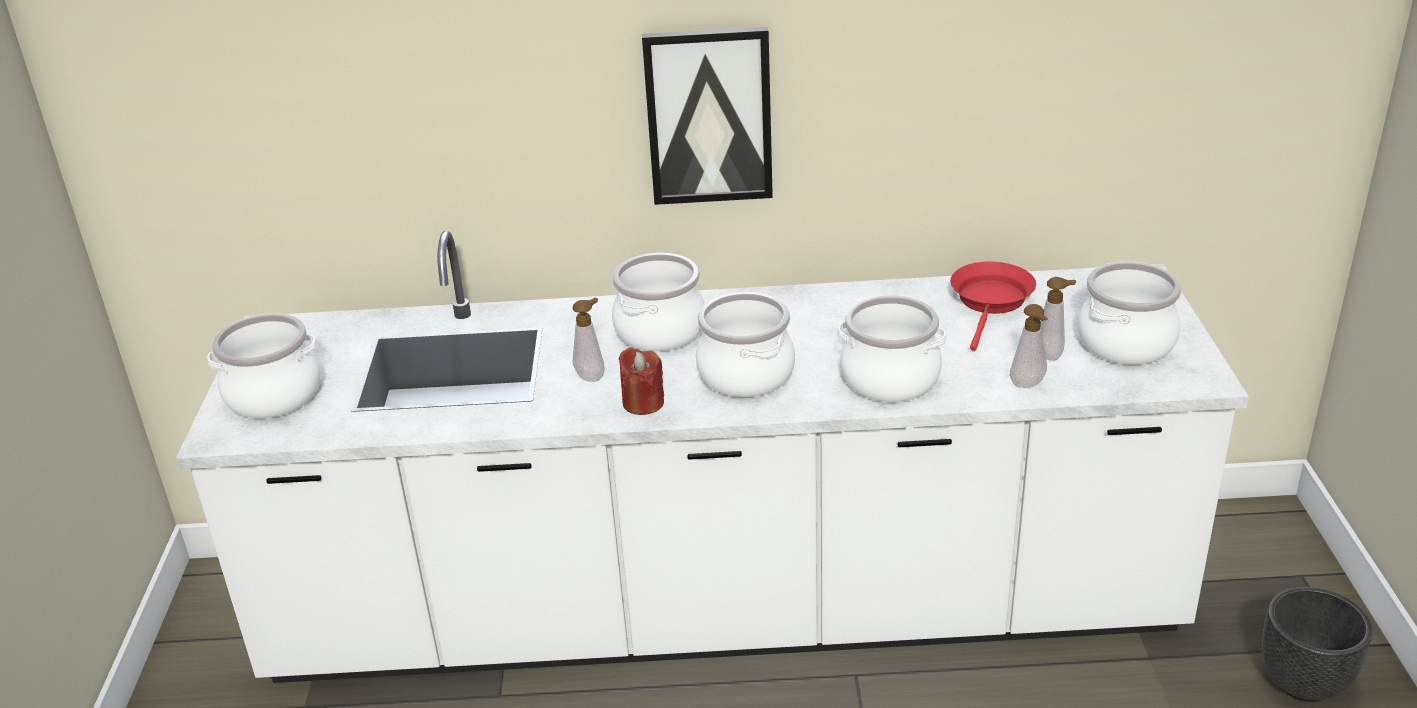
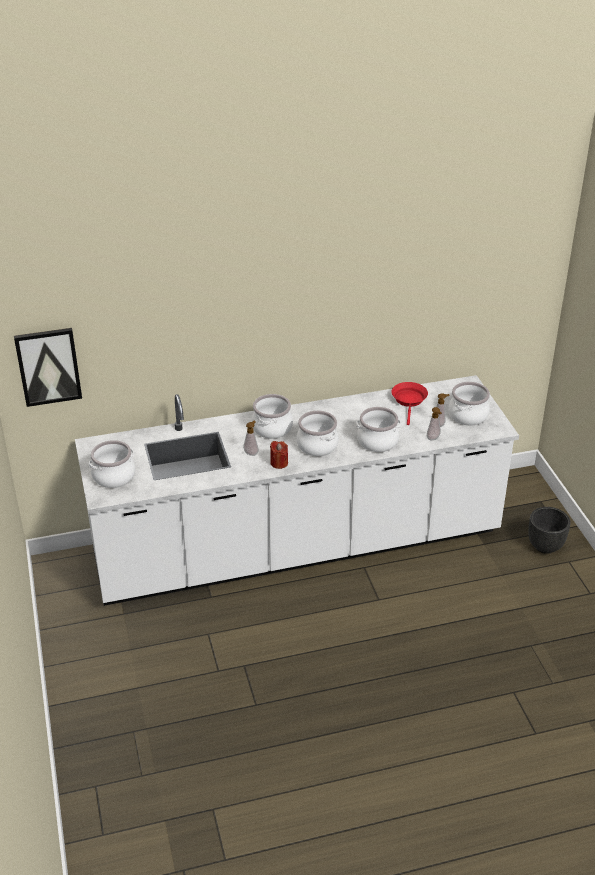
camera: 15 degrees left, 5 degrees up
(709, 116) = (287, 333): picture -> picture (48, 366)

